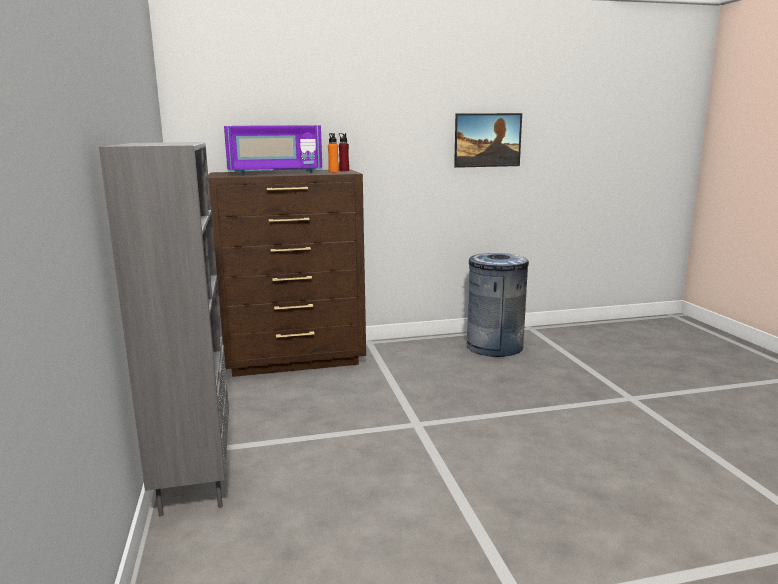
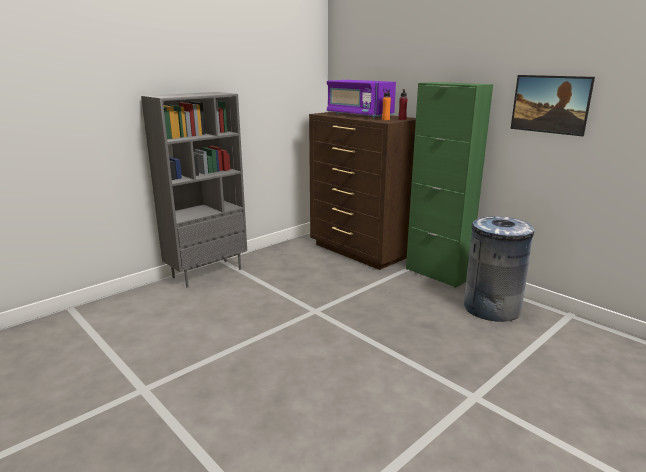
camera: 60 degrees right, 5 degrees up
(404, 344) = (437, 274): none -> green cabinet

